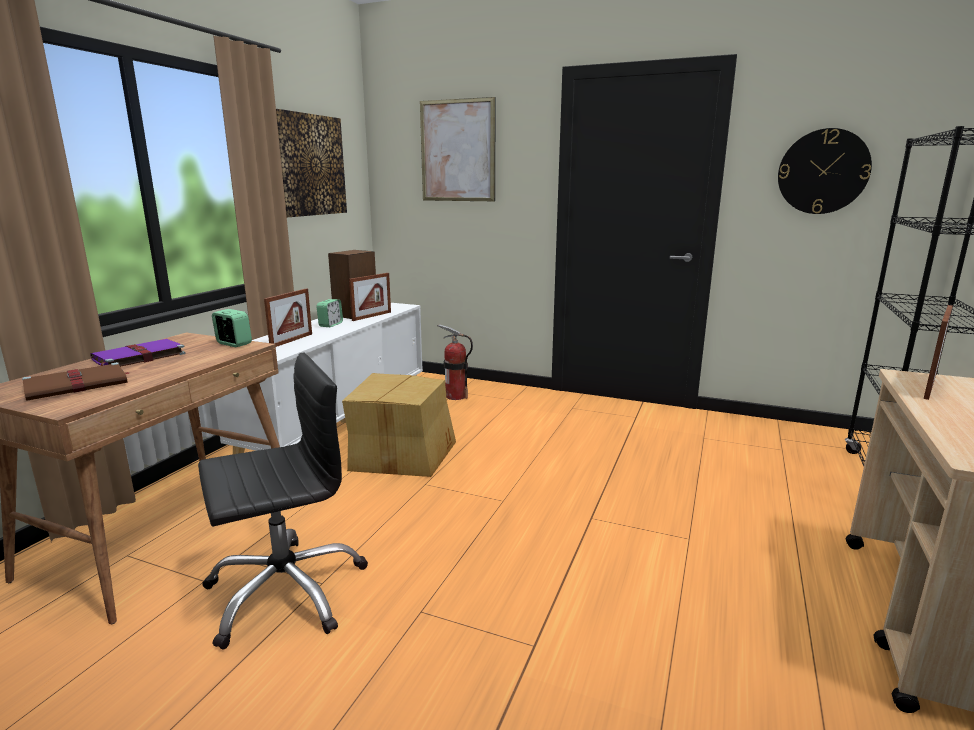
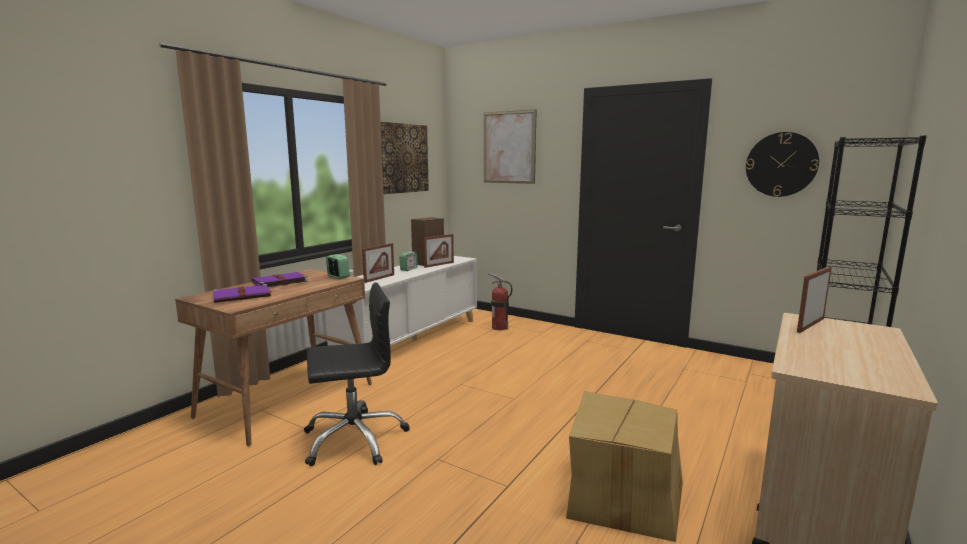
camera: 10 degrees right, 5 degrees down
(78, 385) = (243, 296): brown book -> purple book
(401, 454) = (449, 363): cardboard box -> cardboard box (622, 495)

